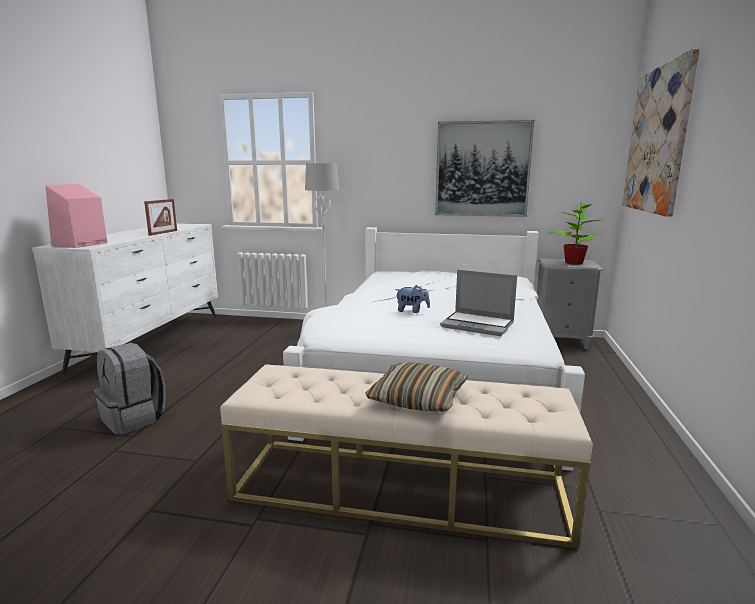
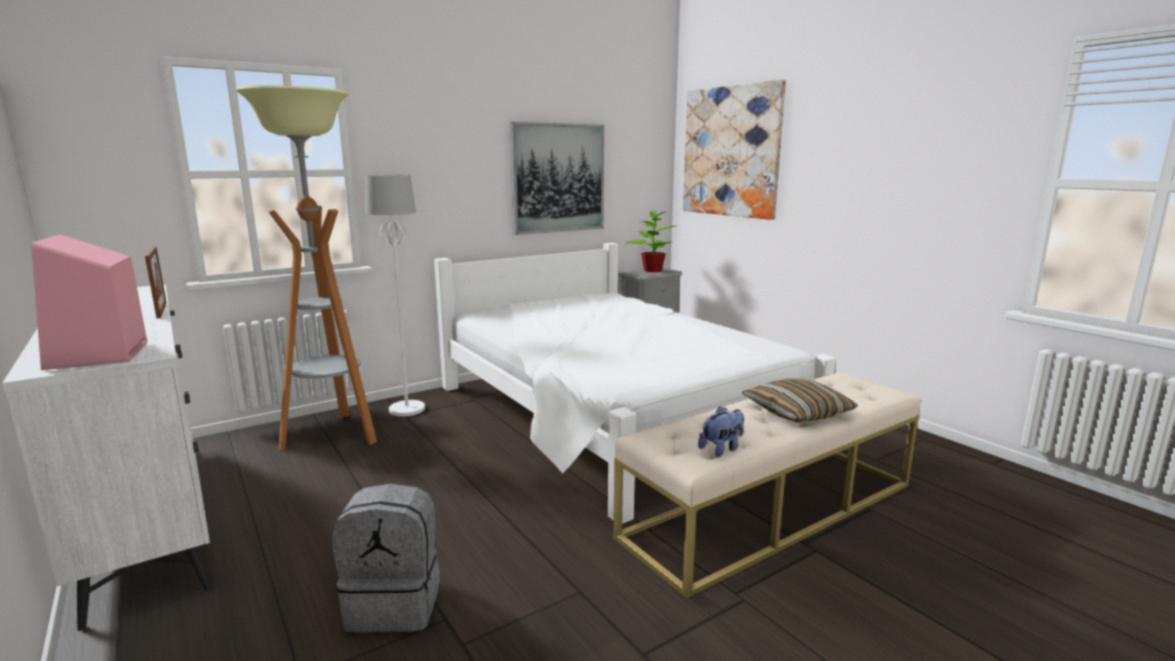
camera: 45 degrees left, 0 degrees up
(270, 331) = (333, 435): none -> floor lamp
(412, 311) = (631, 344): plush toy -> plush toy (722, 449)
(478, 325) = (709, 342): laptop -> none

